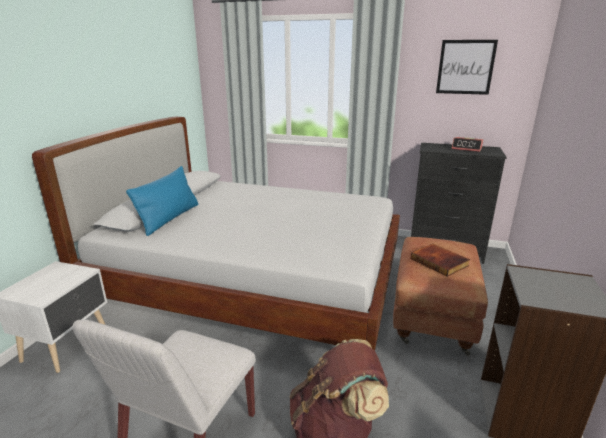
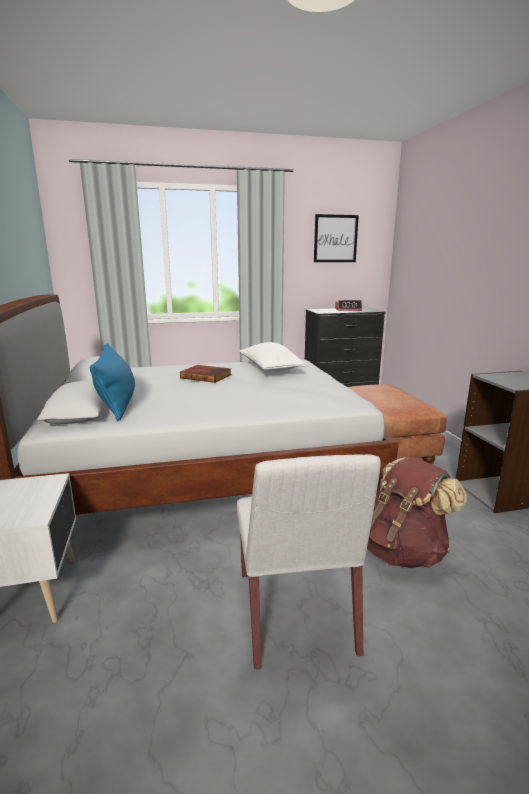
camera: 30 degrees left, 5 degrees down
(333, 205) = (270, 369): none -> white pillow
(440, 262) = (390, 397): book -> book (206, 376)

